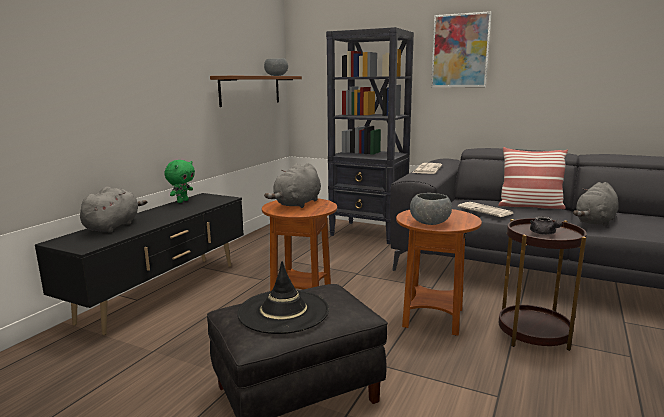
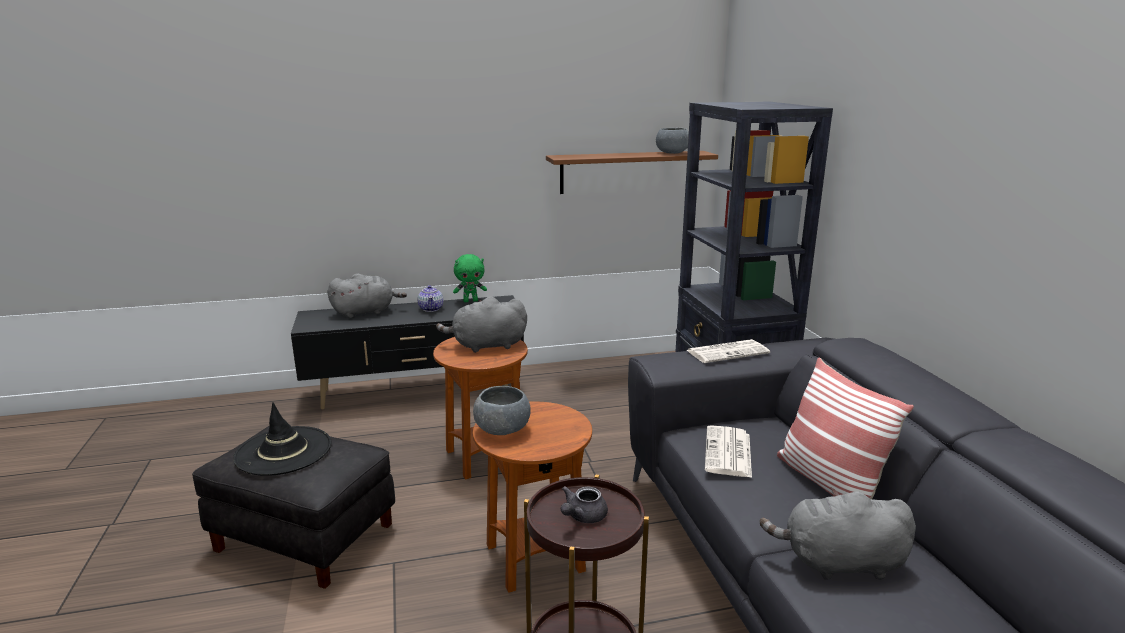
camera: 50 degrees right, 5 degrees up
(165, 211) = (431, 308): none -> teapot
(460, 51) = (891, 152): picture -> none

